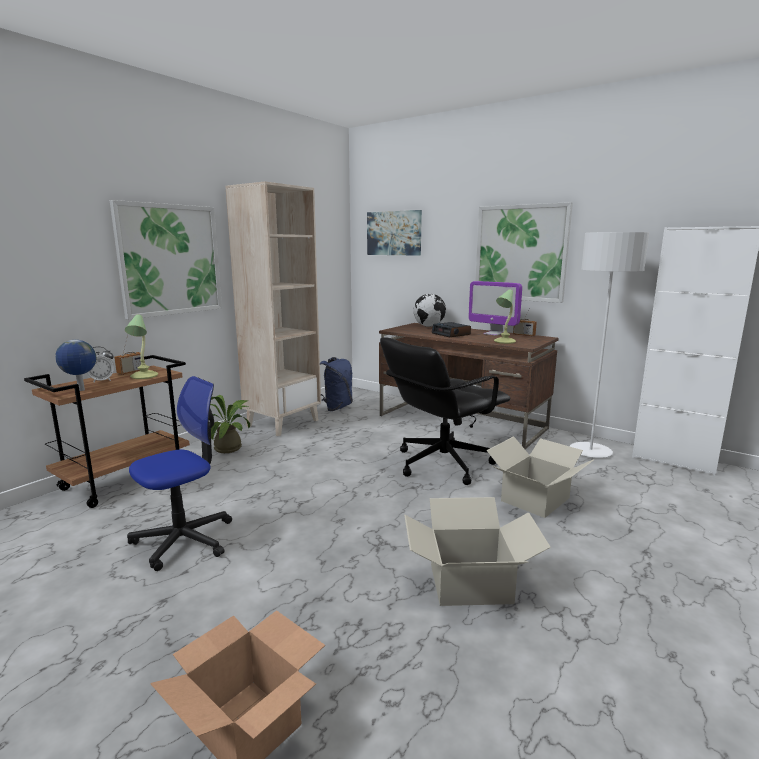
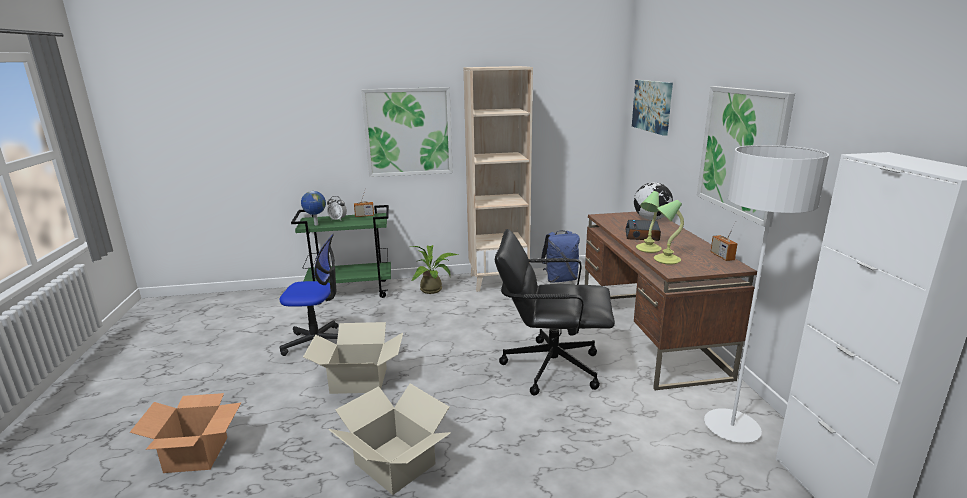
camera: 45 degrees right, 5 degrees up
(126, 479) = (351, 291): brown cart -> green cart
(143, 376) = (361, 222): table lamp -> table lamp (647, 249)
(493, 334) = (690, 245): monitor -> none
(534, 499) = (565, 437): cardboard box -> cardboard box (359, 380)

